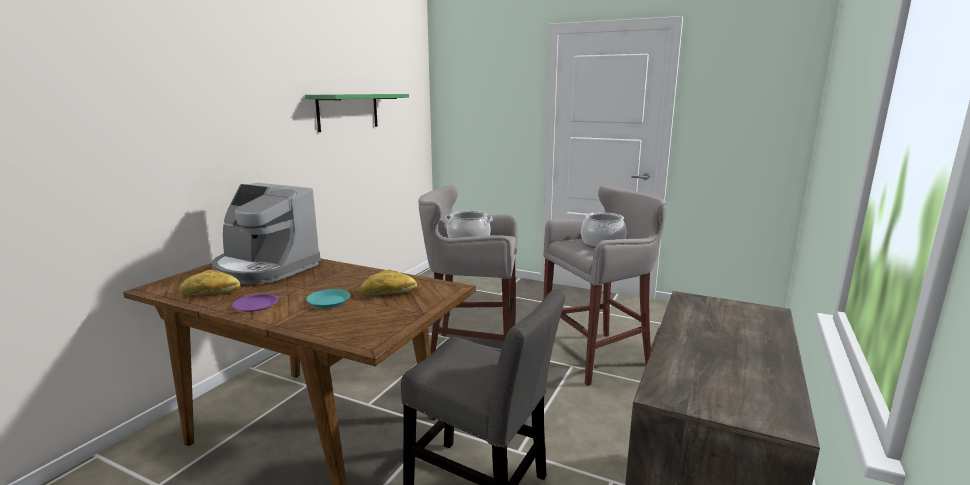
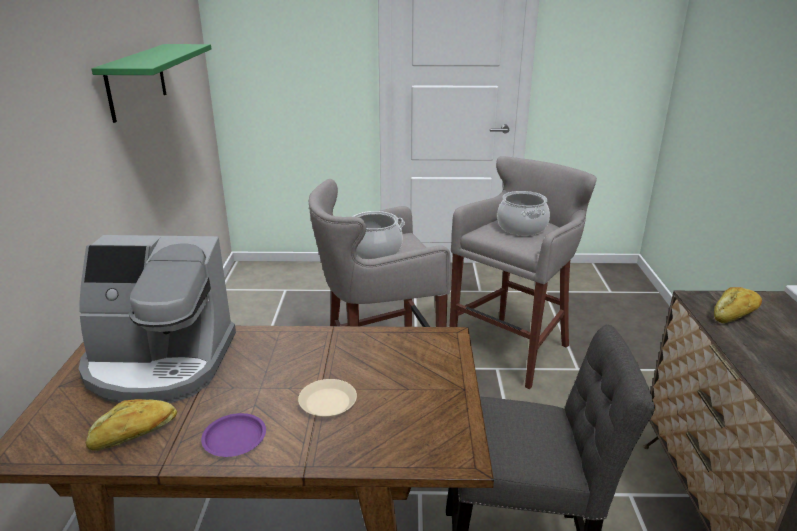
camera: 25 degrees left, 10 degrees up
(328, 302) = (328, 403): turquoise plate -> beige plate
(389, 293) = (385, 366): bread -> bread (735, 314)

